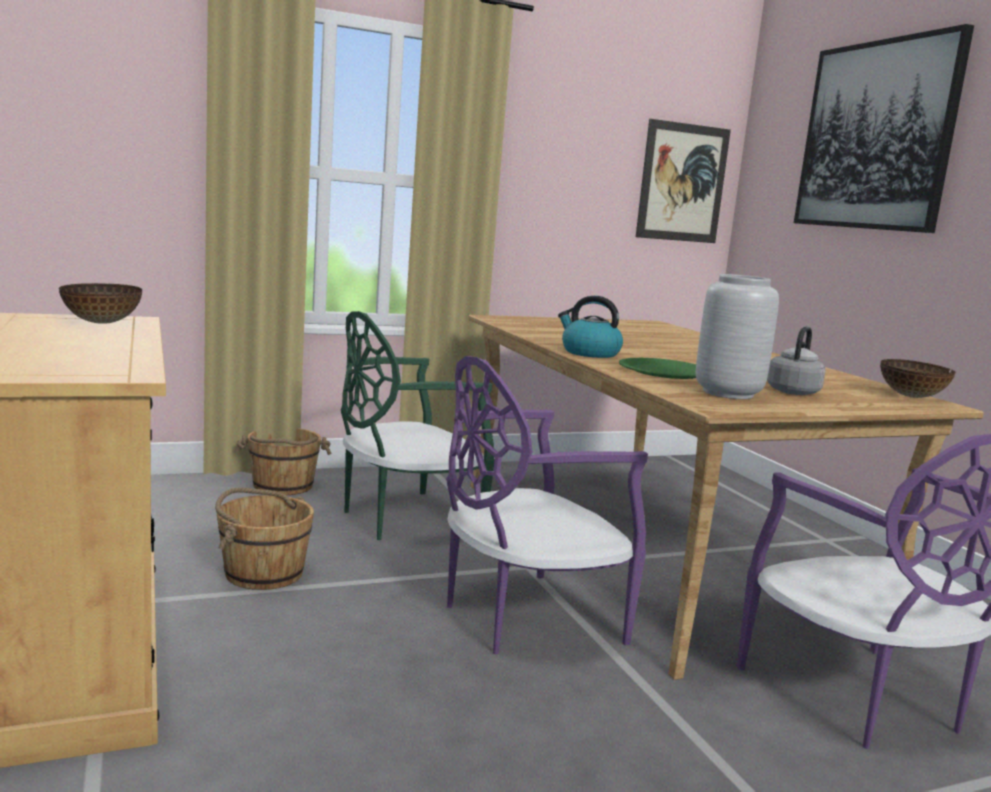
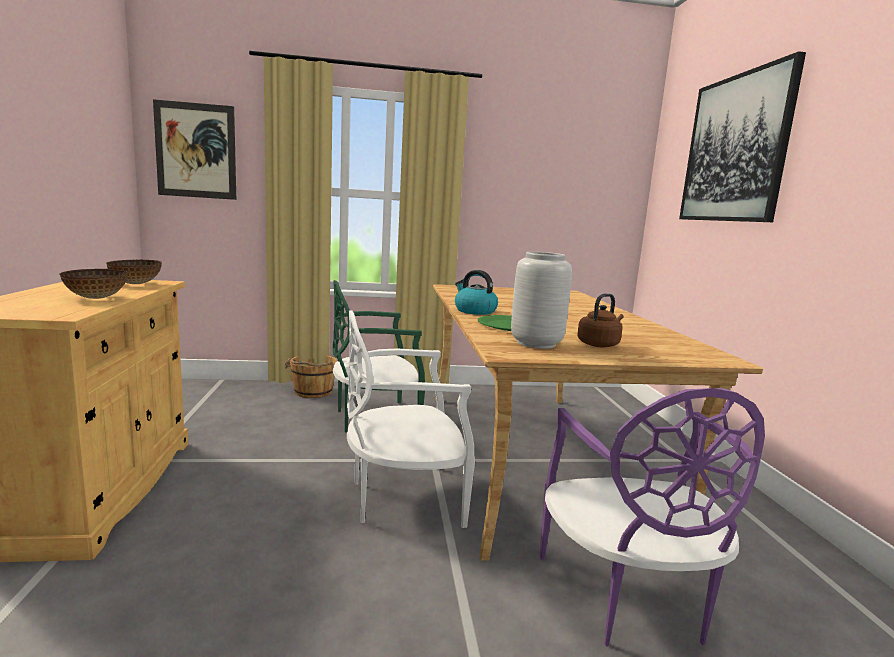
camera: 15 degrees right, 0 degrees up
(263, 572) = (254, 448): brown bucket -> none
(524, 618) = (403, 498): purple chair -> white chair
(682, 183) = (603, 193): picture -> picture (196, 151)
(794, 391) = (599, 344): grey kettle -> brown kettle
(911, 397) = (706, 352): bowl -> bowl (95, 298)

